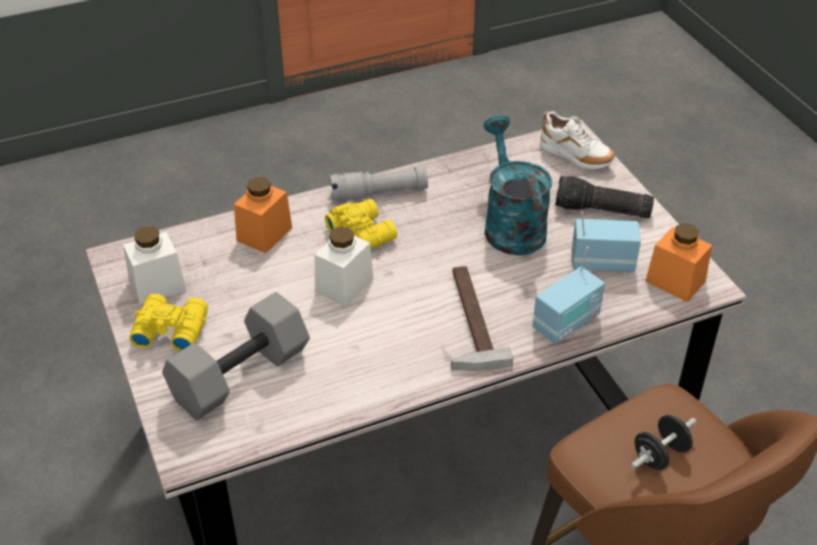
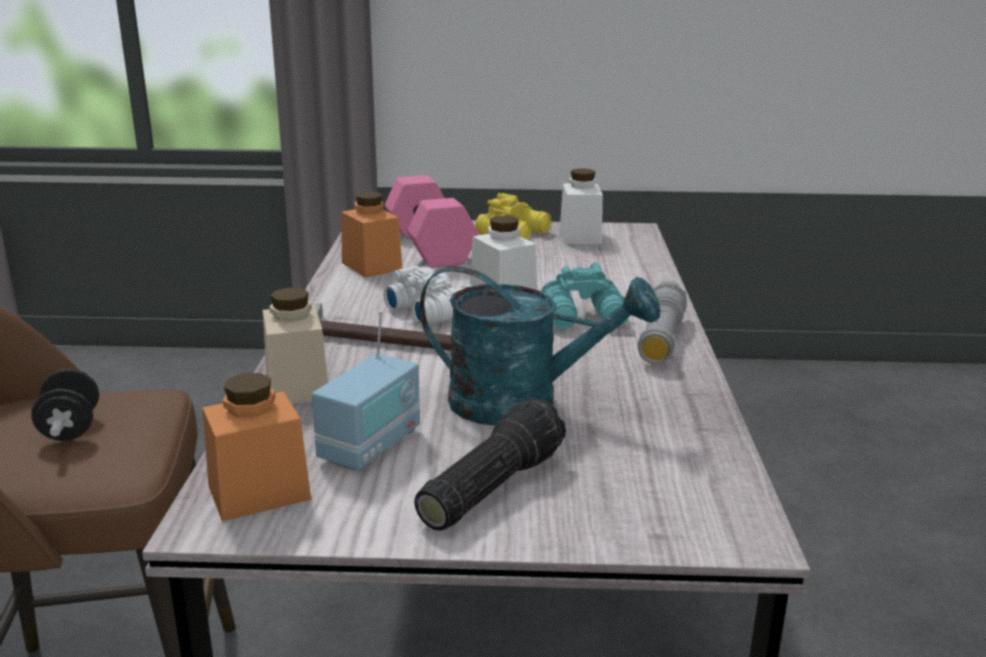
camera: 115 degrees right, 20 degrees down
(240, 373) = (432, 246): grey dumbbell -> pink dumbbell
(264, 234) = (623, 278): orange jar -> orange jar (371, 266)
(361, 233) = (585, 317): yellow binoculars -> turquoise binoculars
(398, 312) = (432, 310): none -> white binoculars
(566, 323) = (297, 387): radio -> beige jar
(575, 158) = (663, 512): white shoe -> none

